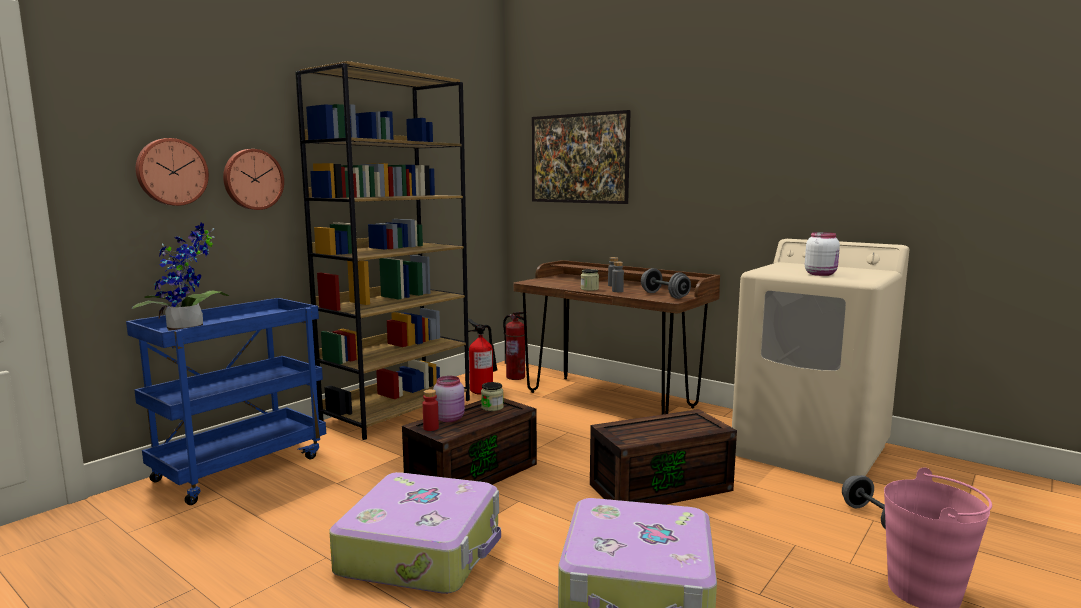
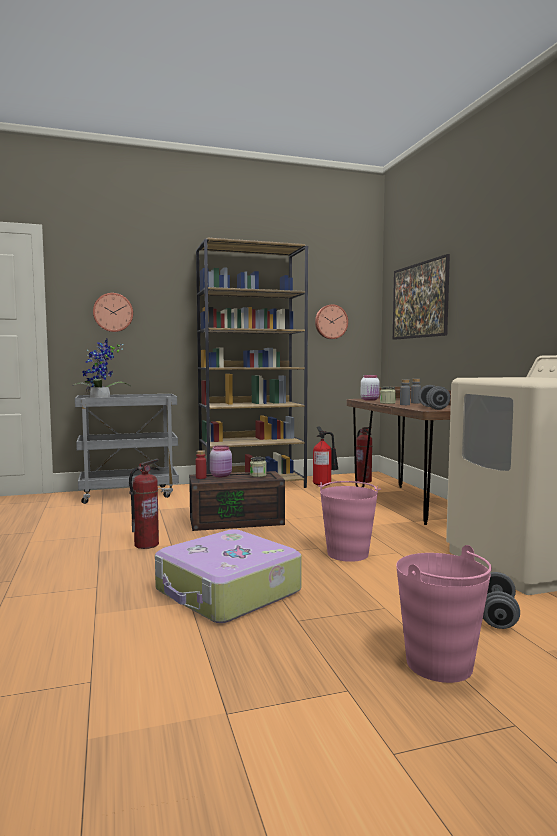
camera: 35 degrees right, 5 degrees down
(241, 467) = (130, 494): blue cart -> grey cart
(252, 179) = (163, 318): wall clock -> wall clock (330, 322)
(422, 549) = (146, 544): suitcase -> fire extinguisher
(661, 486) = (348, 554): brown storage box -> pink bucket
(821, 274) = (515, 379): white jar -> white jar (370, 400)

